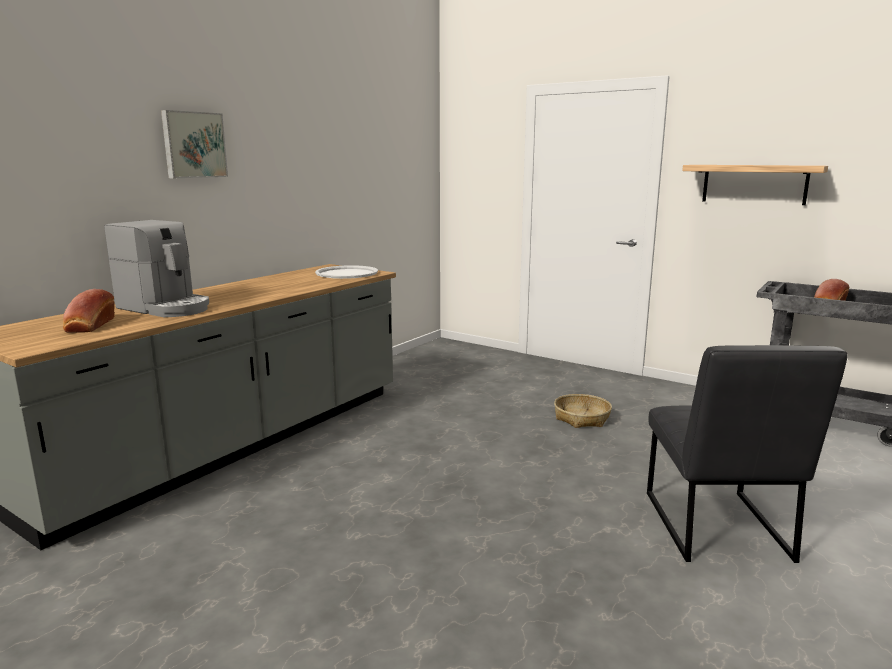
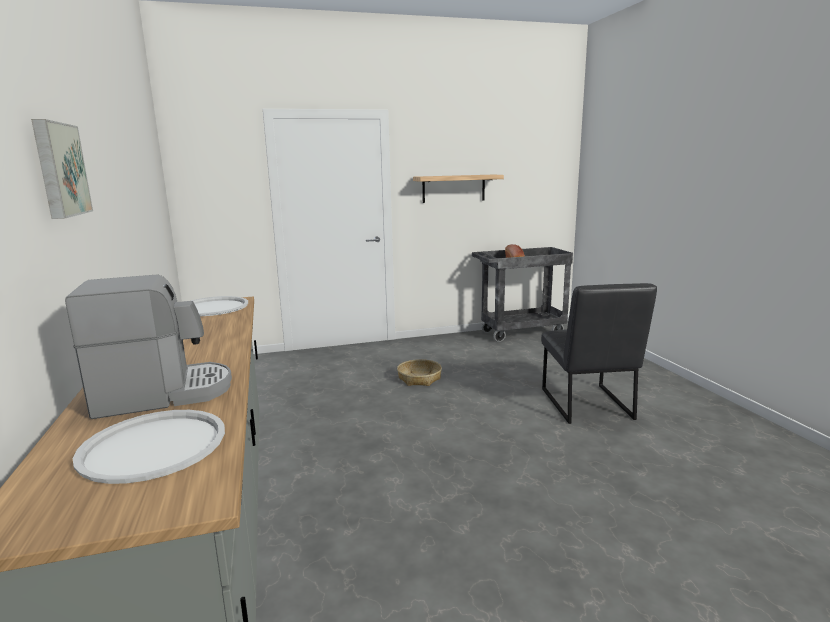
camera: 50 degrees left, 0 degrees up
(89, 326) = (154, 446): bread -> white tray
(716, 527) = (586, 404): grey chair -> grey chair turned 45 degrees clockwise

